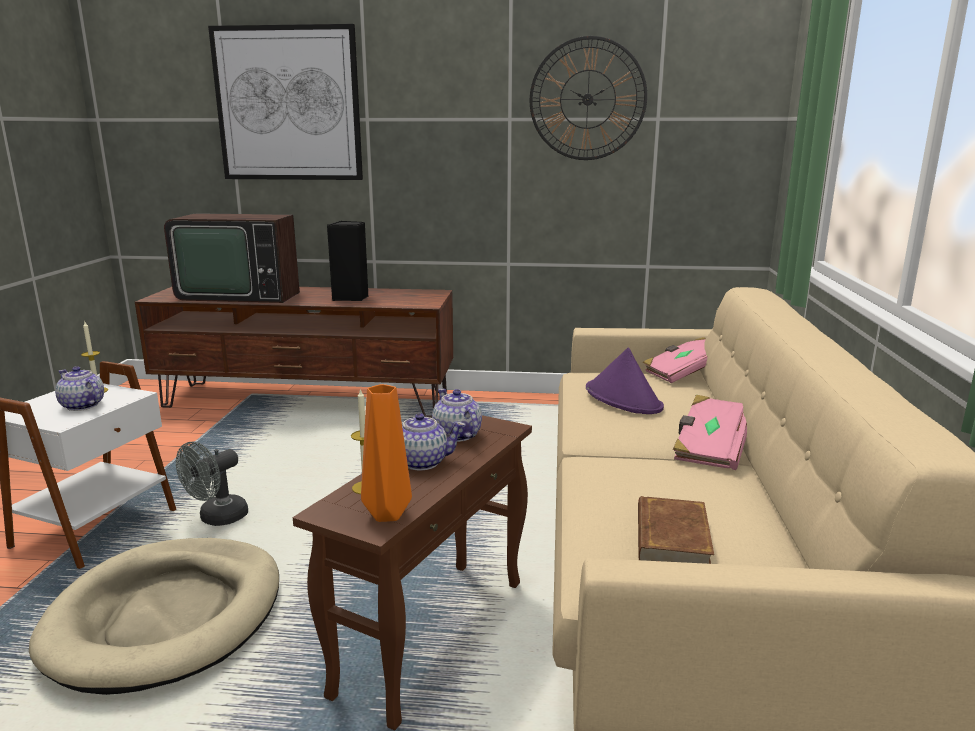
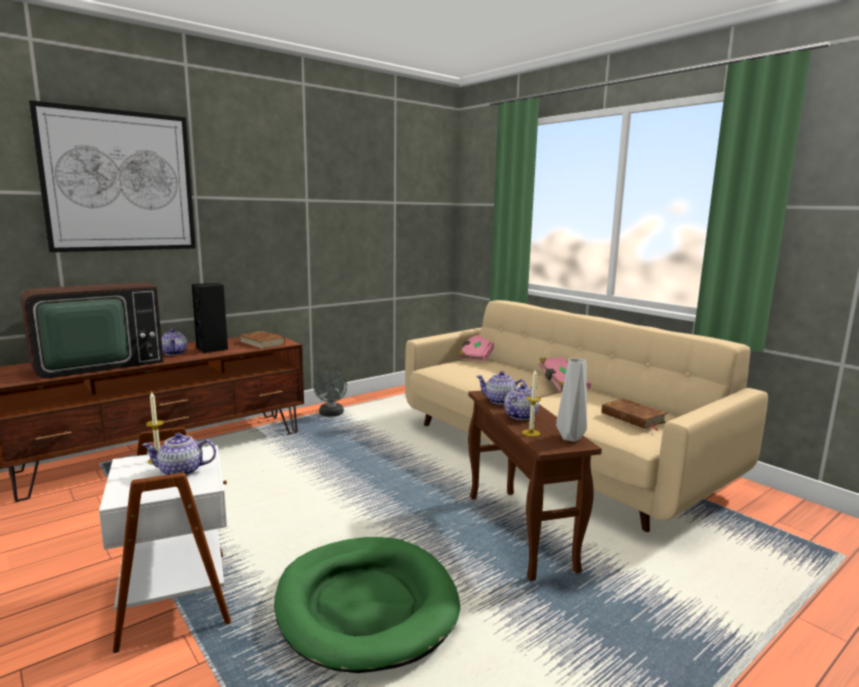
camera: 45 degrees left, 5 degrees down
(167, 617) = (366, 605): beige dog bed -> green dog bed
(217, 518) = (270, 544): grey fan -> grey fan (331, 414)
(314, 296) = (174, 353): none -> teapot
(389, 513) = (570, 437): orange vase -> grey vase
(407, 300) = (262, 343): none -> brown book
(587, 99) = (356, 188): wall clock -> none
(623, 398) = (485, 373): purple hat -> none

